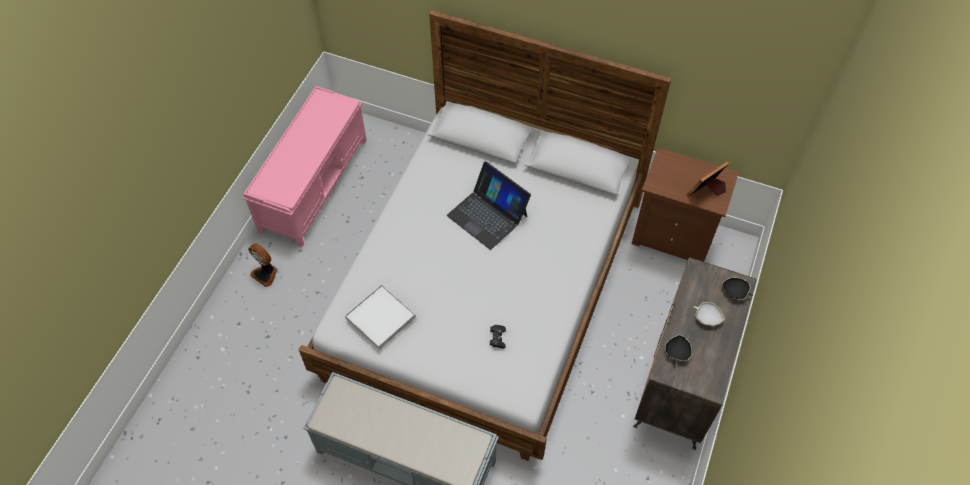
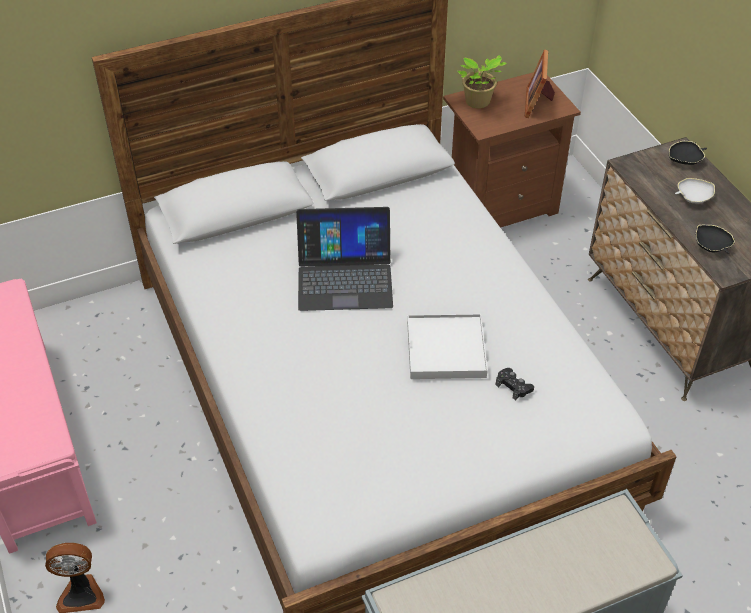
camera: 45 degrees left, 10 degrees down
(380, 318) = (362, 472): white tray -> white tray (446, 349)
(672, 166) = (478, 102): none -> potted plant

